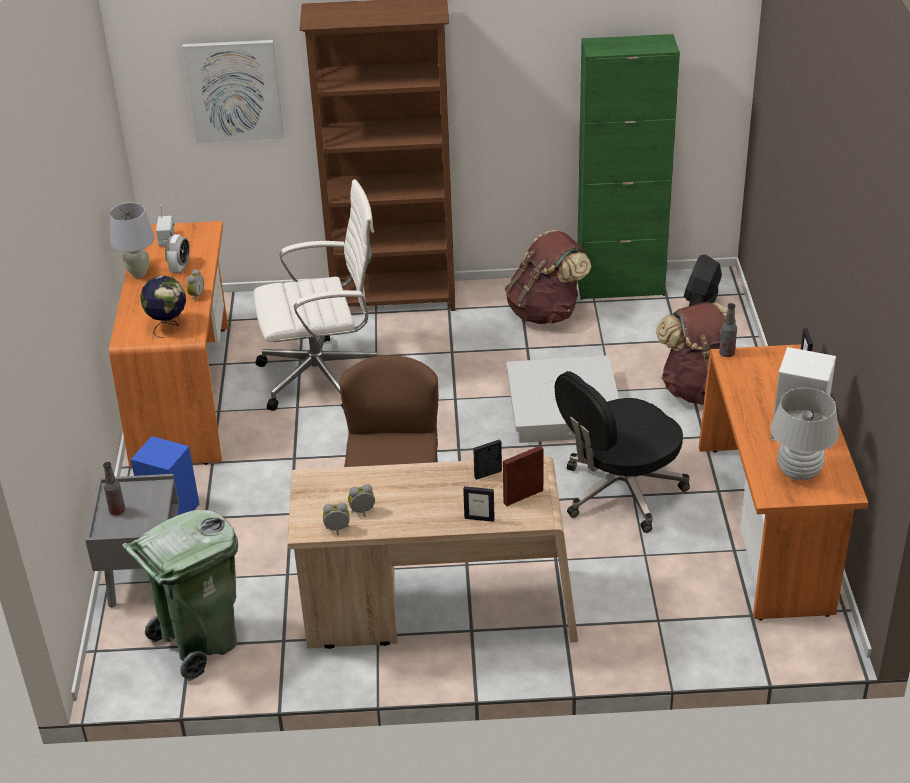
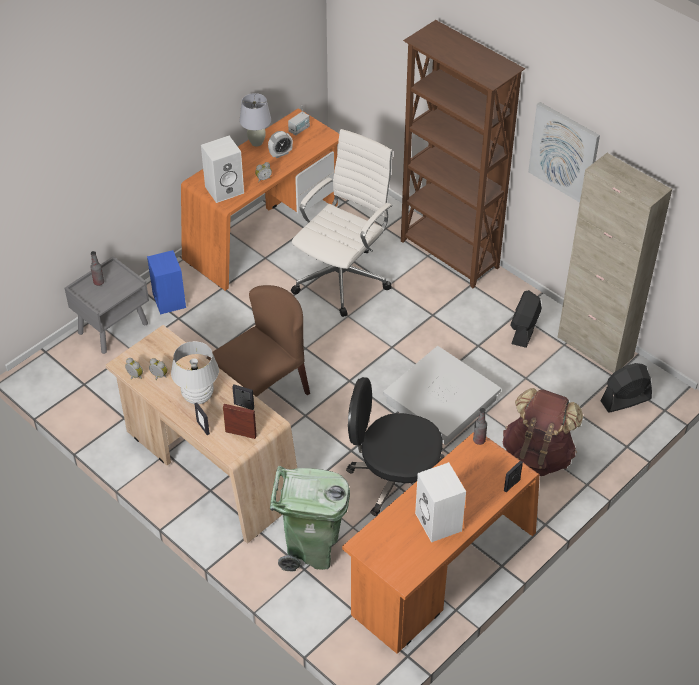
camera: 45 degrees right, 10 degrees up
(168, 326) = (225, 189): globe -> white speaker
(199, 643) = (89, 386): green trash can -> green trash can (311, 550)
(234, 90) = (390, 53): picture -> picture (564, 153)
(323, 377) = (343, 277): white office chair -> white office chair turned 90 degrees counterclockwise
(546, 312) = (524, 330): brown backpack -> black fan
(620, 287) = (595, 347): green cabinet -> beige cabinet
(798, 472) = (397, 546): white table lamp -> white table lamp (198, 397)

